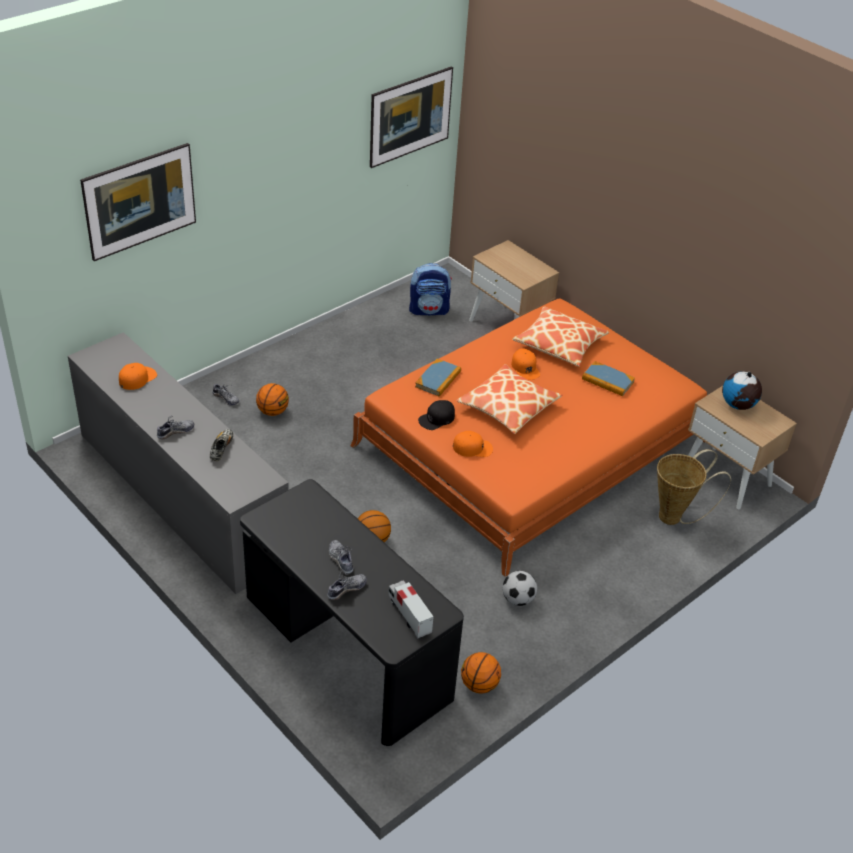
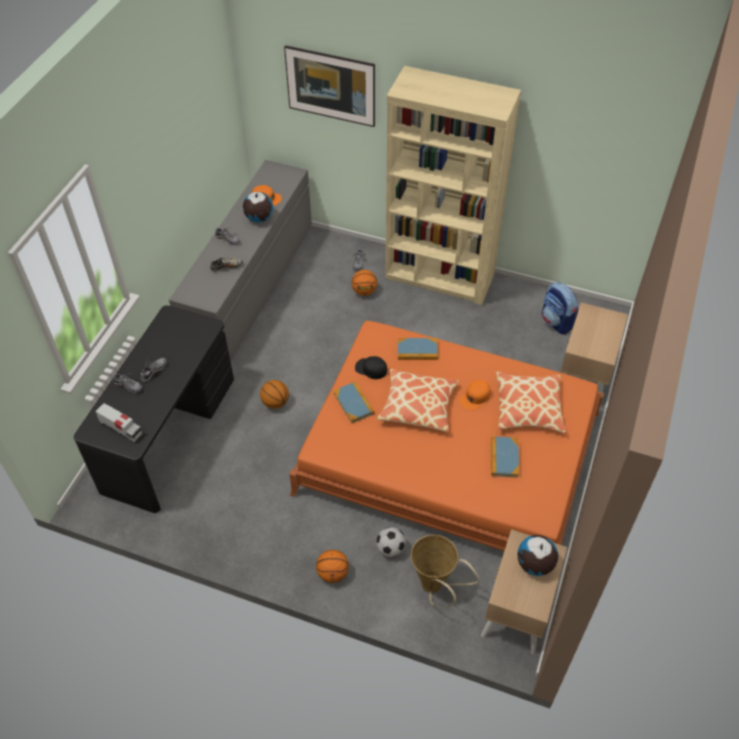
camera: 65 degrees right, 10 degrees up
(165, 396) = (259, 218): none -> globe
(303, 353) = (440, 277): none -> beige bookcase
(409, 134) = (603, 172): picture -> none
(409, 615) = (121, 429): toy truck -> toy truck turned 90 degrees clockwise
(472, 448) = (353, 403): orange cap -> book
(479, 685) = (176, 522): basketball -> basketball (332, 573)
(517, 599) = (271, 512): football -> football (390, 549)

